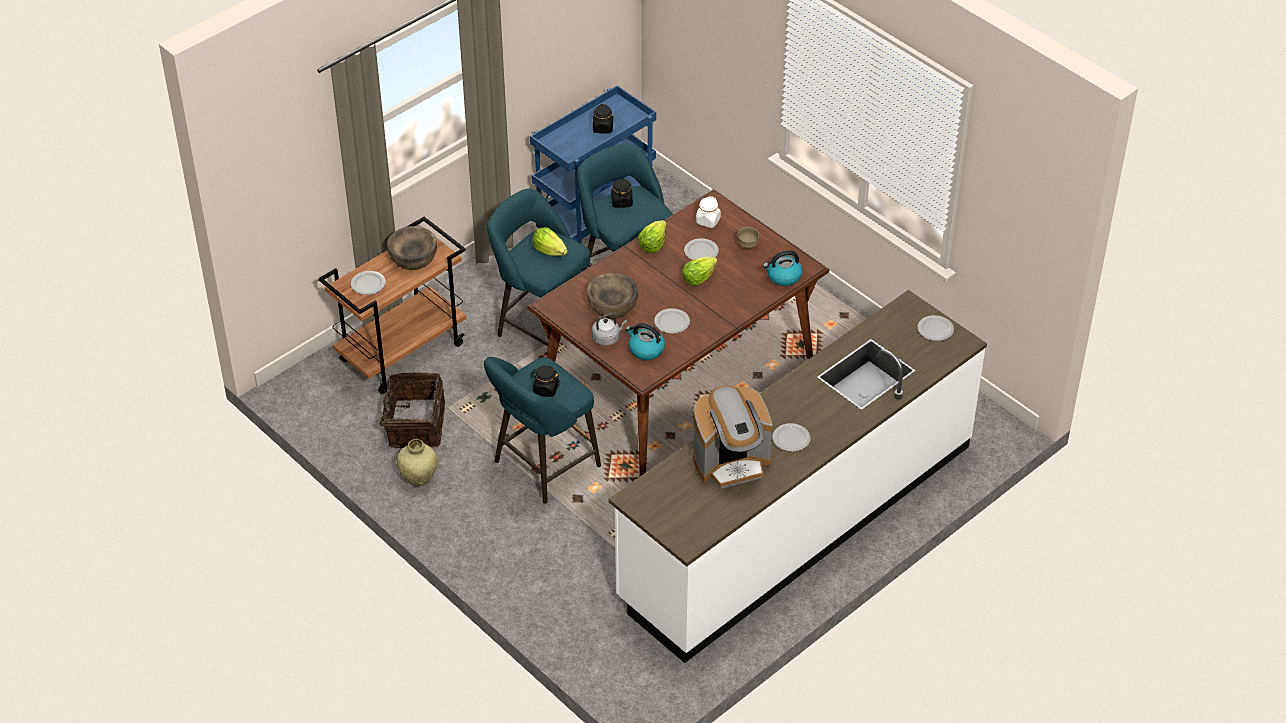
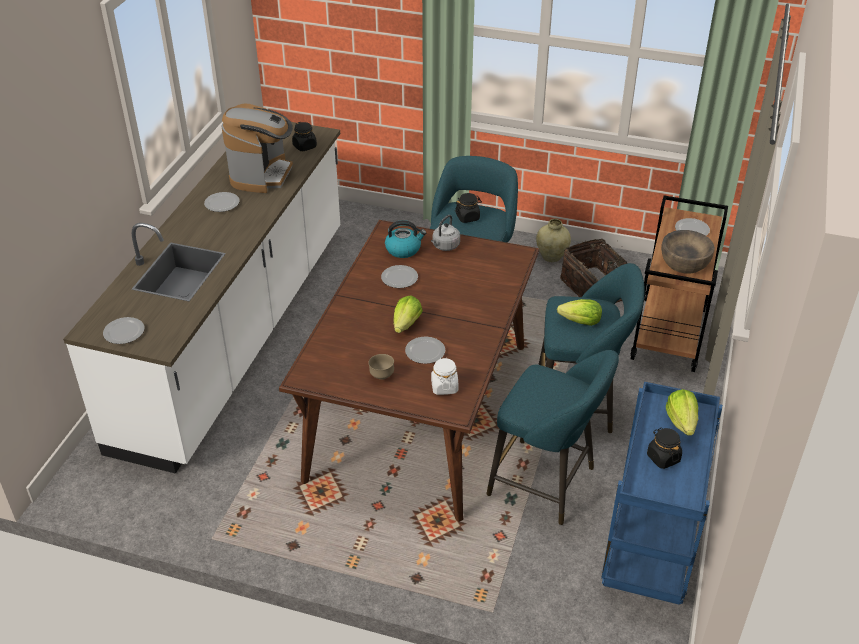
camera: 150 degrees right, 5 degrees down
(612, 305) = (465, 272): brown bowl -> none
(621, 202) = (563, 400): black jar -> black jar (305, 146)
(653, 244) = (478, 340): lettuce -> lettuce (681, 422)
(731, 462) = (262, 174): coffee machine -> coffee machine turned 150 degrees clockwise
(783, 277) = (322, 358): kettle -> none

